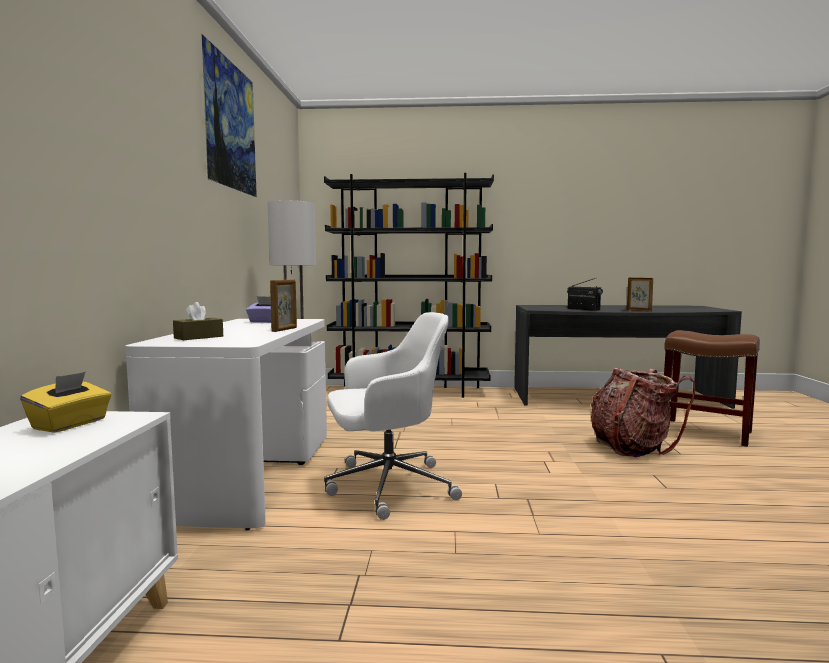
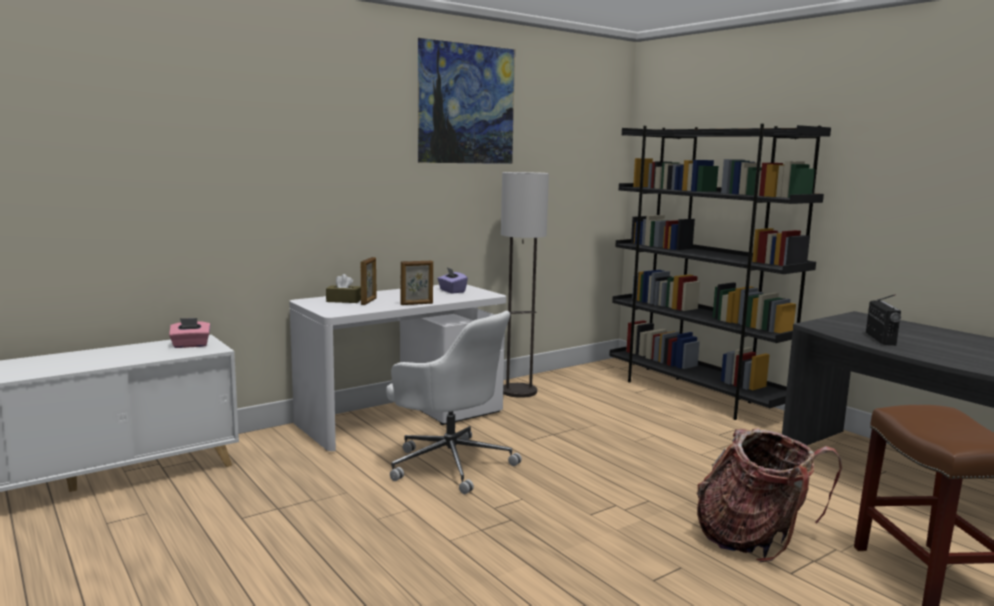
camera: 50 degrees right, 5 degrees up
(70, 424) = (190, 345): yellow tissue box -> pink tissue box
(639, 311) = (955, 360): picture frame -> picture frame (369, 301)

